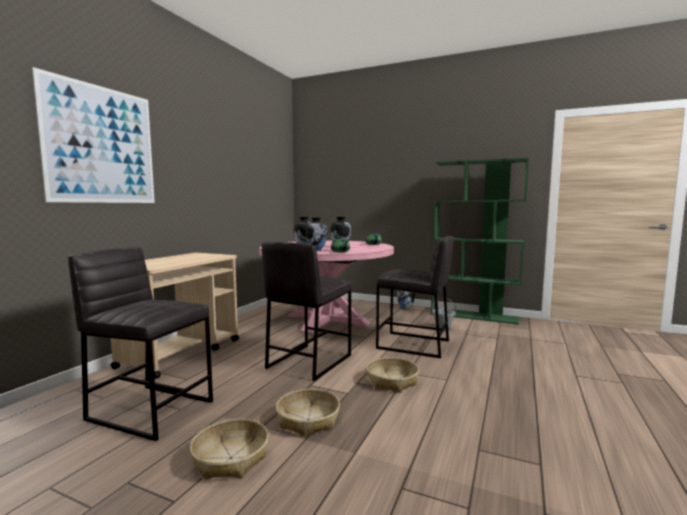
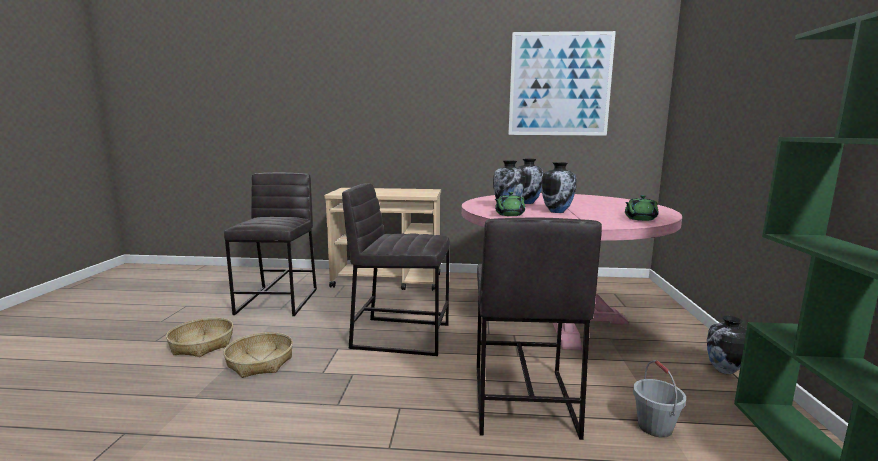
camera: 70 degrees right, 5 degrees up
(101, 145) = (351, 87): picture -> picture (560, 84)
(392, 381) = (366, 398): basket -> none

